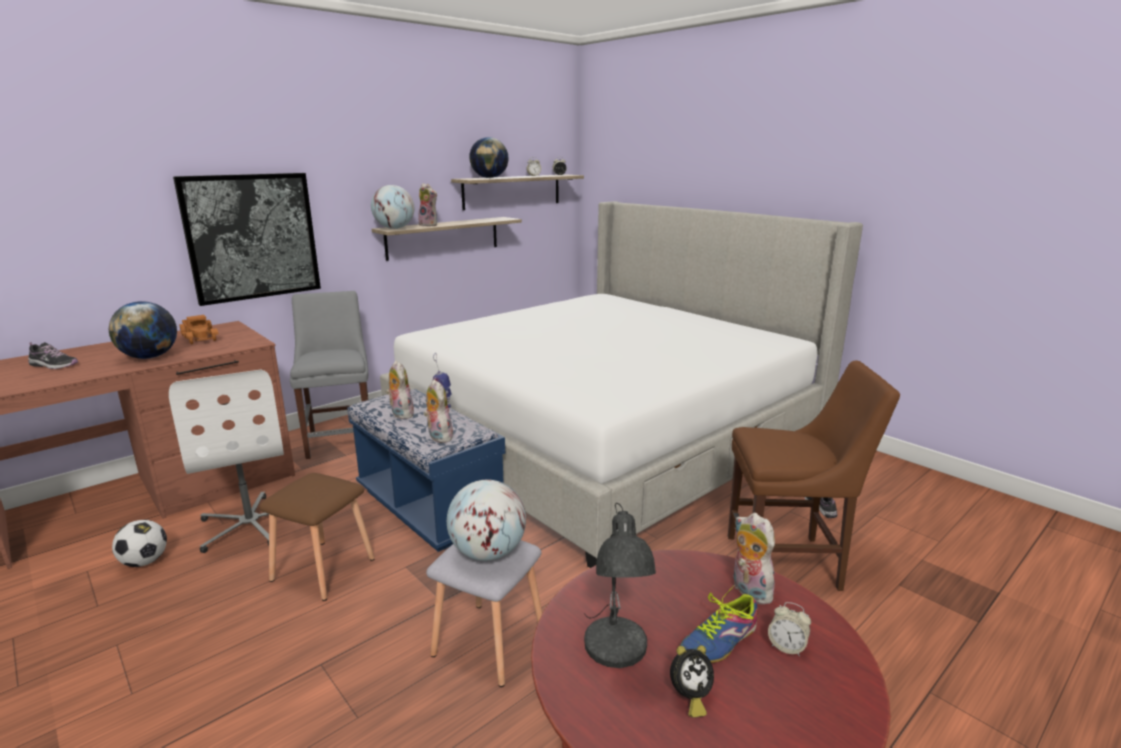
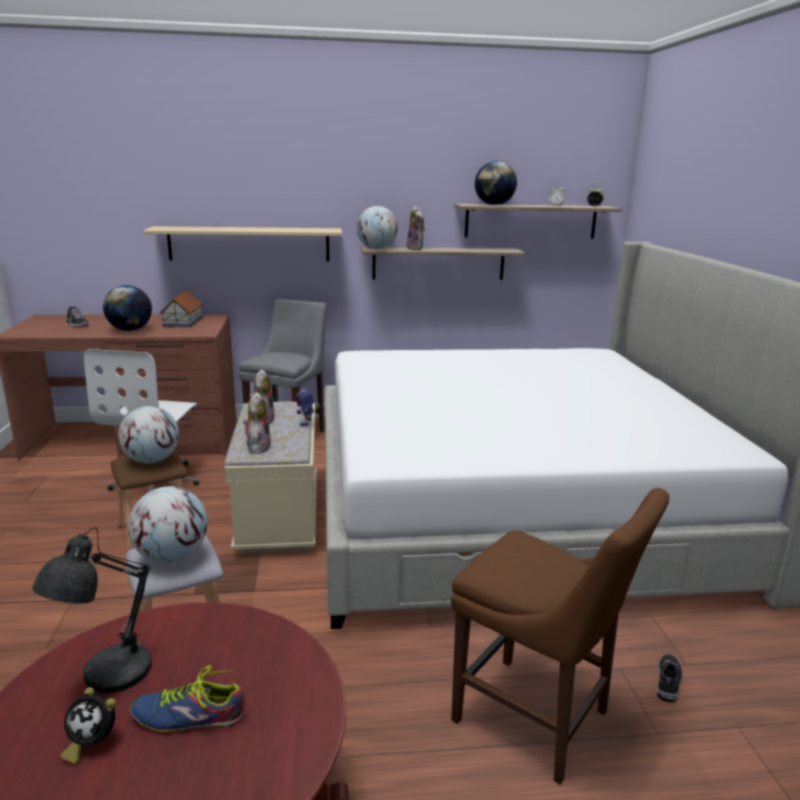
camera: 35 degrees right, 0 degrees up
(145, 562) = (76, 483): football -> none
(201, 337) = (183, 322): toy truck -> toy house
(252, 237) = (249, 244): picture -> beige shelf
(317, 487) = (151, 460): none -> globe
(429, 507) = (279, 515): blue bench -> beige bench
(748, 591) = (287, 691): plush toy -> none
(786, 646) = (231, 758): alarm clock -> none

